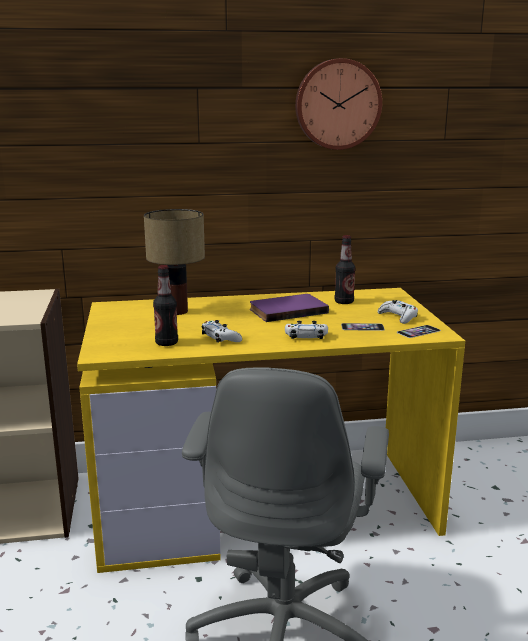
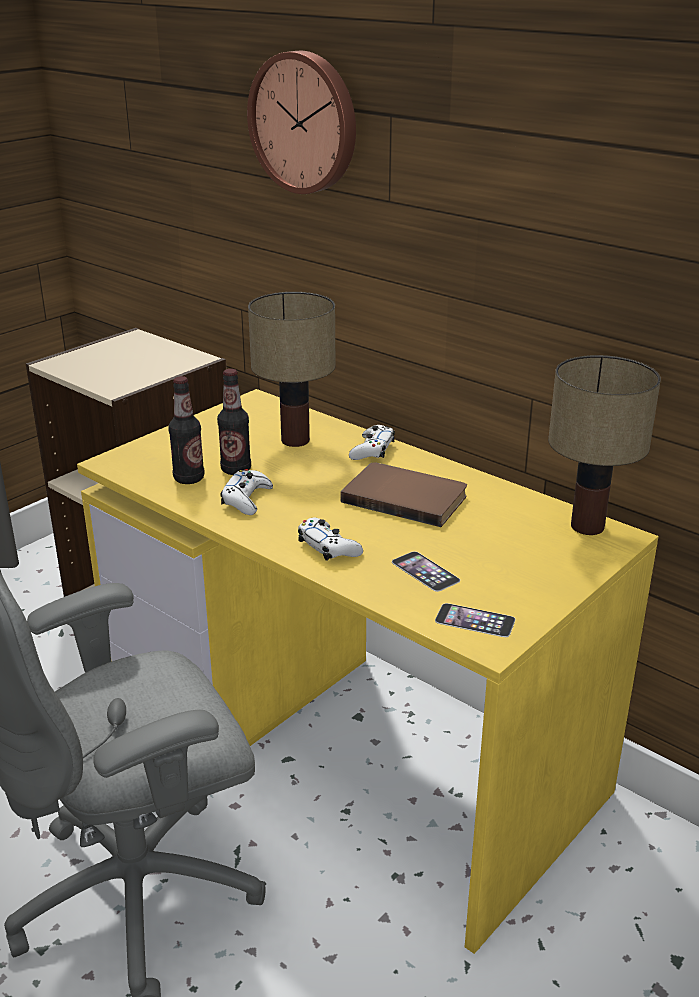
camera: 50 degrees right, 10 degrees up
(287, 310) = (406, 497): purple book -> brown book
(337, 104) = (587, 175): wall clock -> wall clock (305, 122)
(344, 302) = (507, 520): bottle -> bottle (236, 469)
(374, 293) = (586, 527): none -> table lamp
(398, 317) = (513, 582): white game controller -> white game controller (372, 450)

